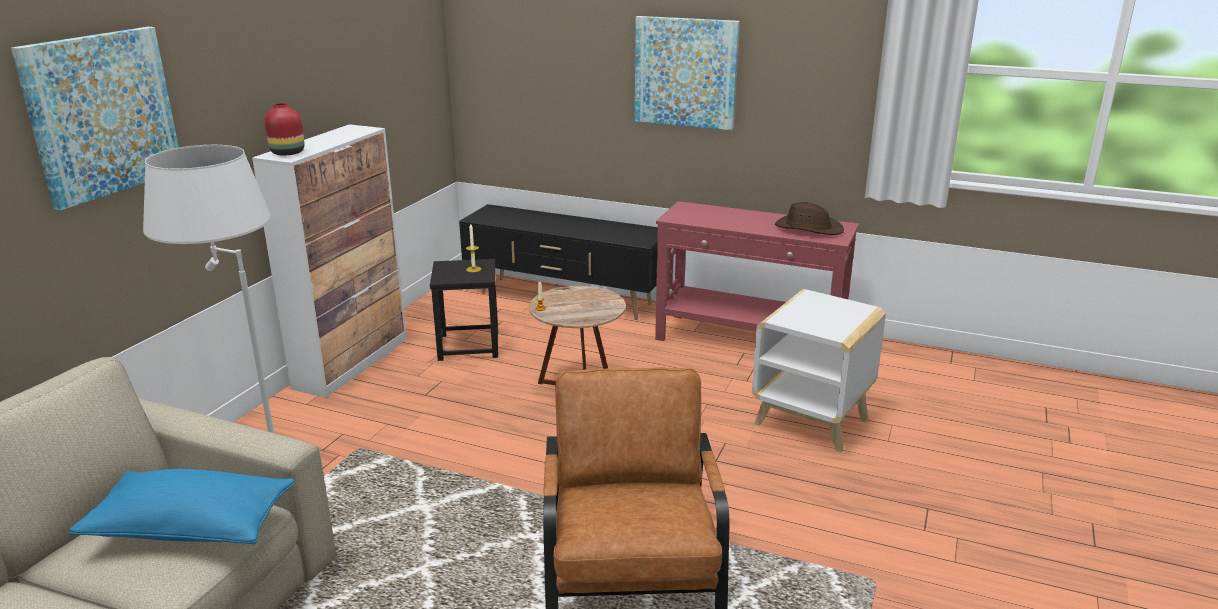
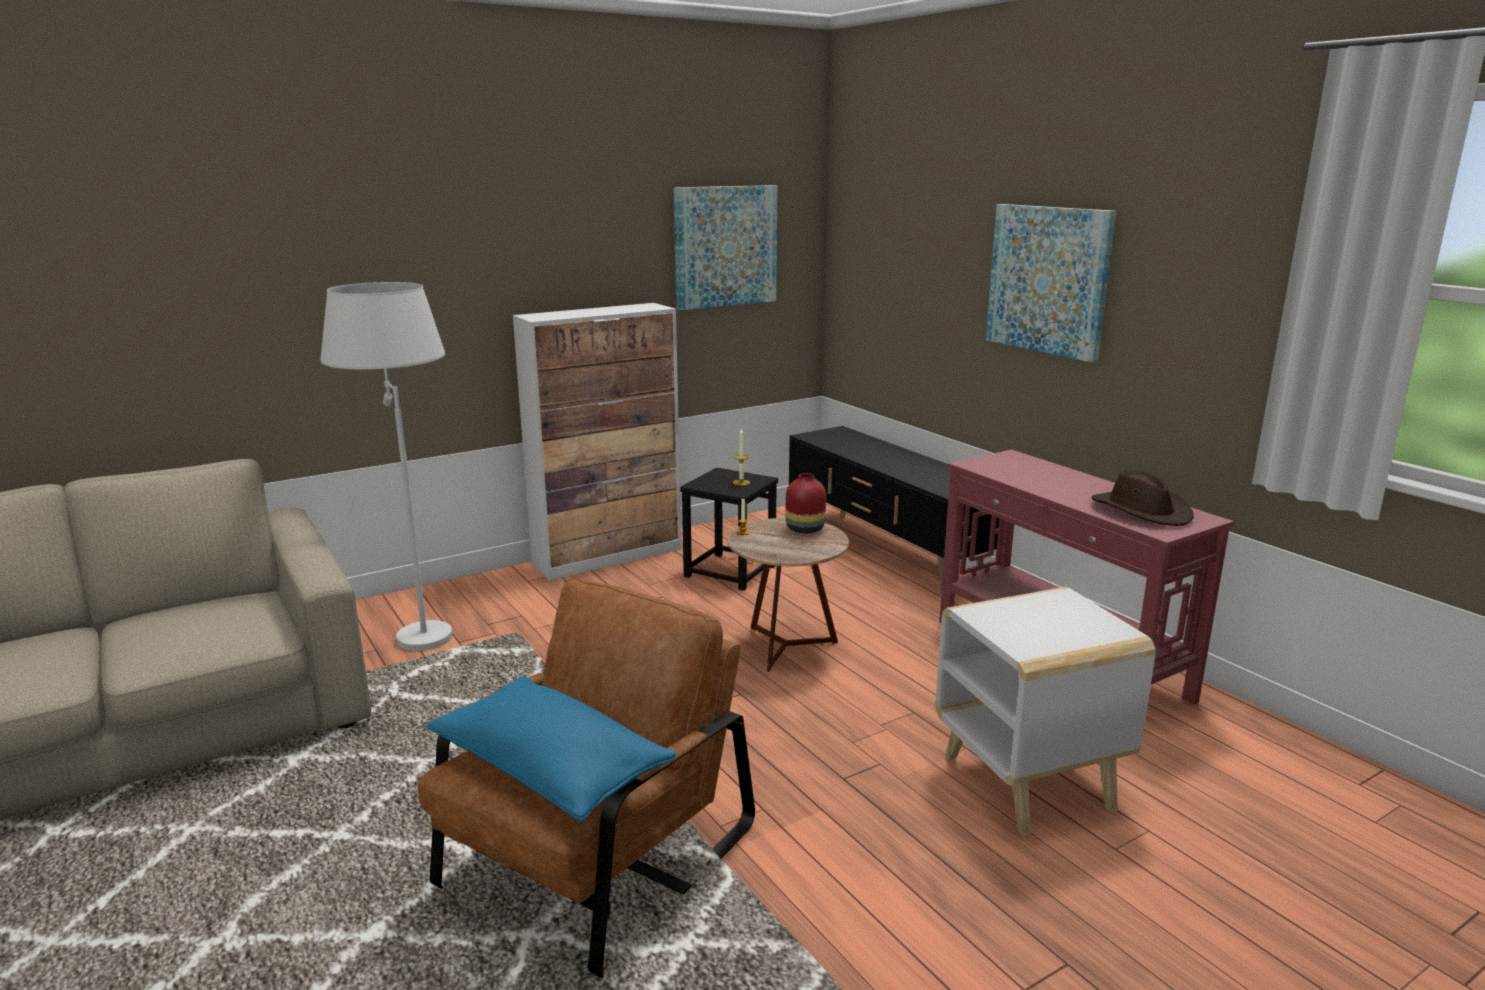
camera: 35 degrees right, 5 degrees down
(102, 114) = (341, 245): picture -> picture (725, 246)
(192, 528) = (211, 628): blue pillow -> blue pillow (551, 770)
(287, 153) = (546, 315): red vase -> red vase (805, 528)

